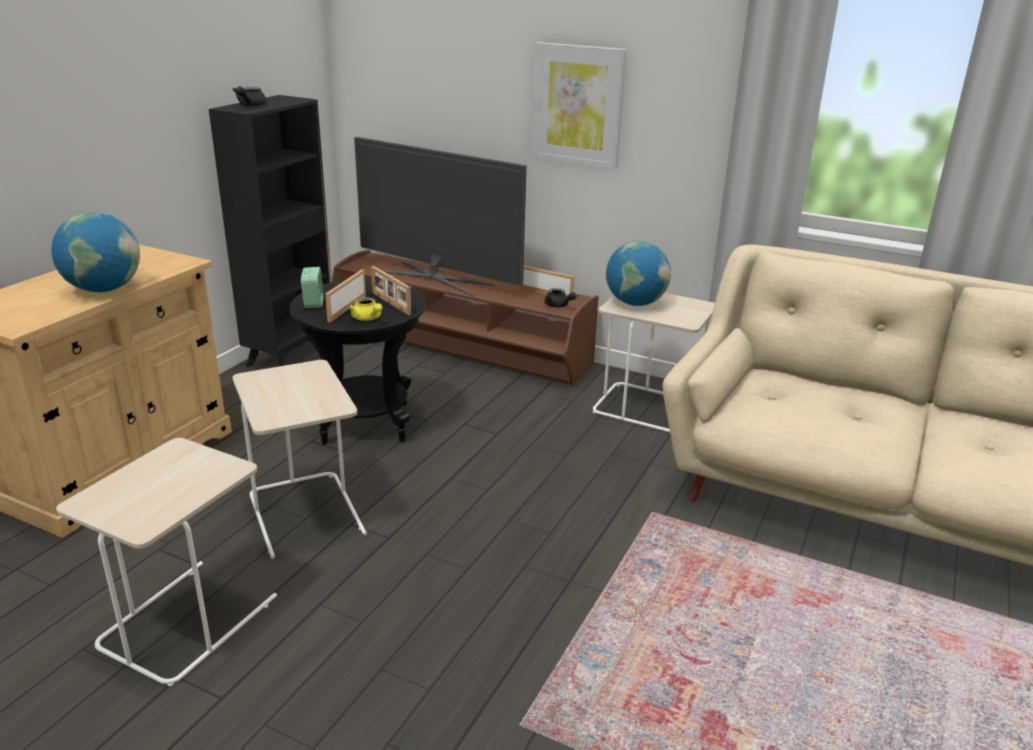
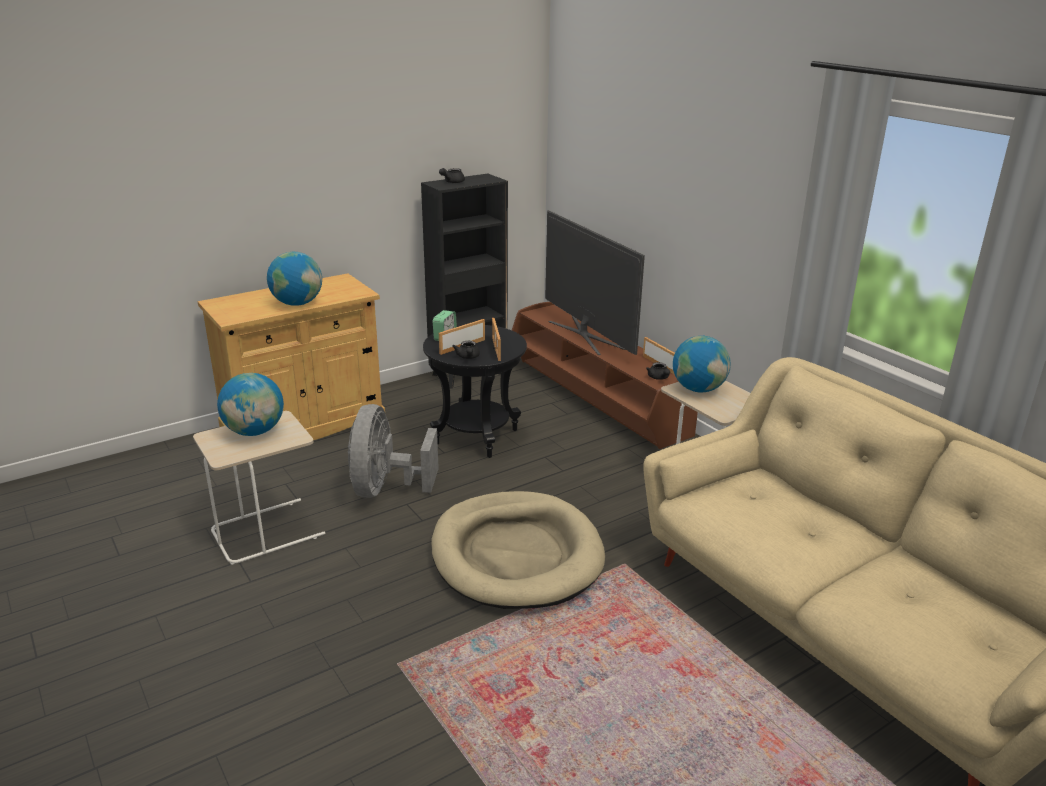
camera: 30 degrees right, 0 degrees up
(156, 477) = (255, 431): none -> globe
(307, 514) = (385, 488): beige side table -> grey fan
(368, 319) = (468, 357): yellow teapot -> black teapot
(534, 541) = (516, 555): none -> beige dog bed
(578, 105) = (699, 210): picture -> none

